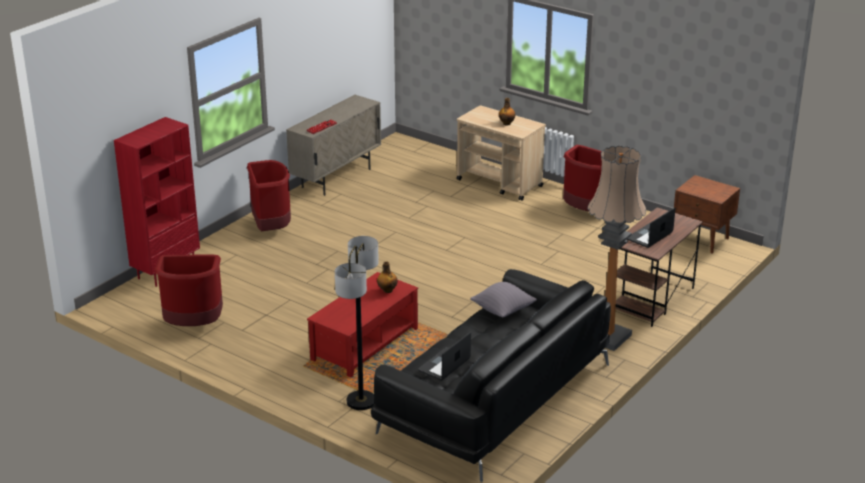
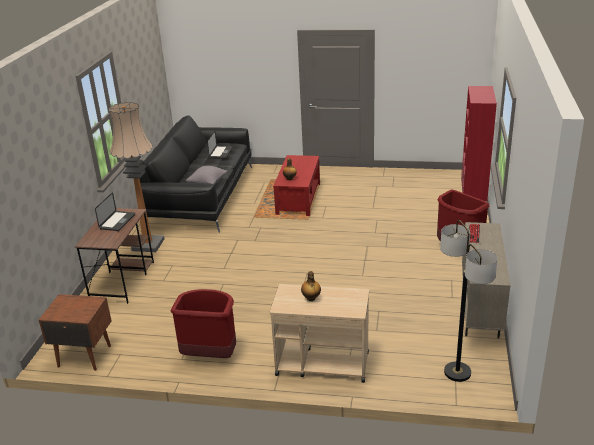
camera: 155 degrees right, 0 degrees up
(193, 325) = (406, 181): red trash can -> none
(361, 401) = (272, 176): floor lamp -> floor lamp (457, 372)

